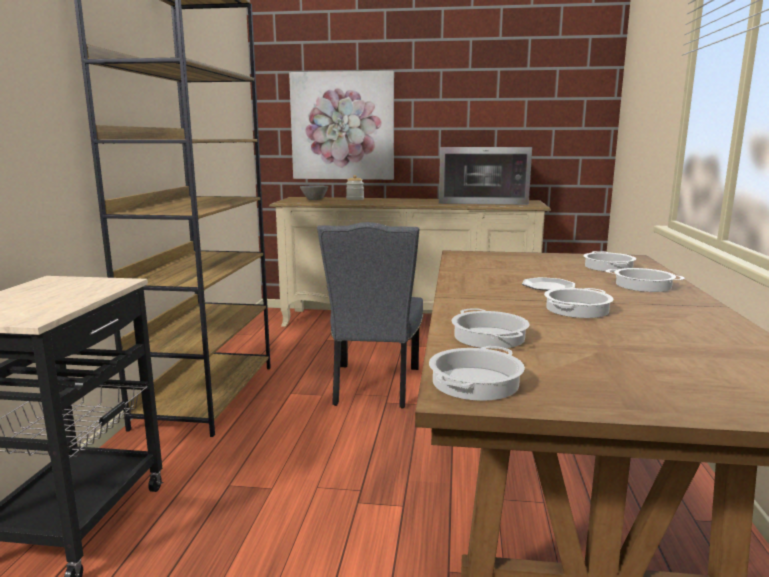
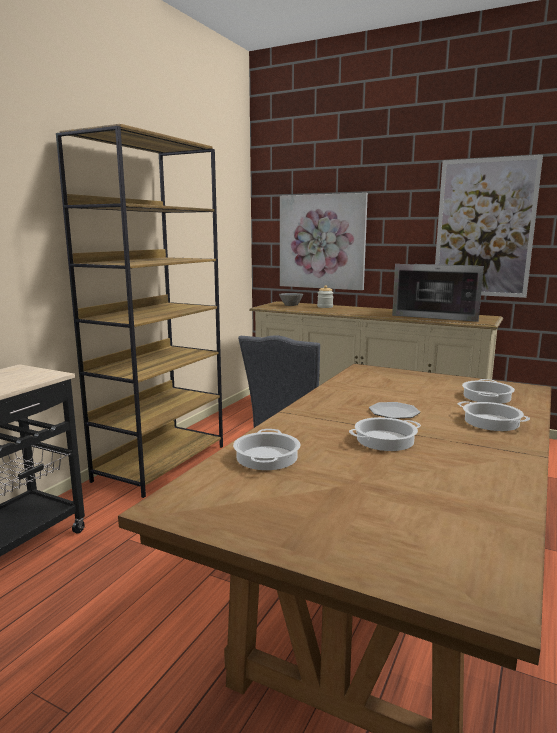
camera: 20 degrees right, 0 degrees up
(476, 383) = (195, 499): cooking pot -> none
(519, 110) = (484, 228): none -> picture

